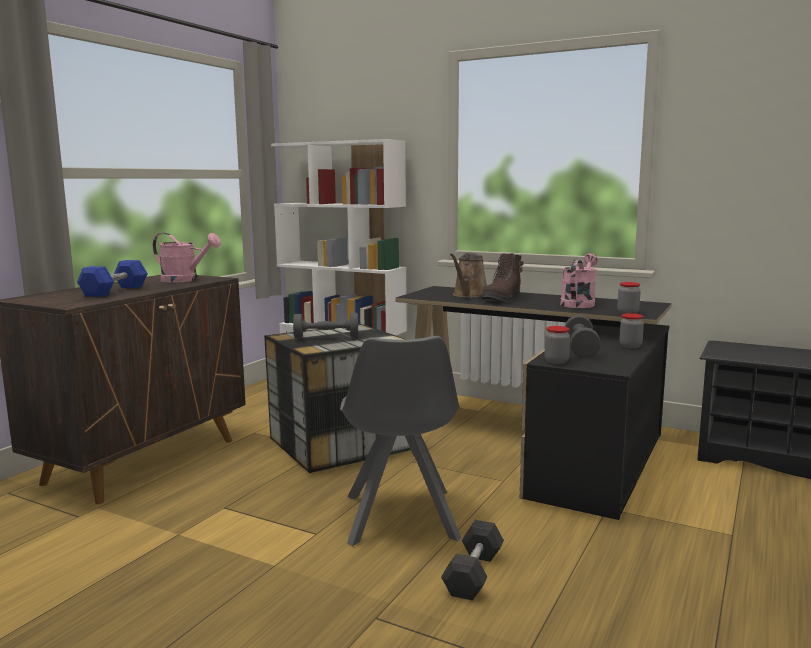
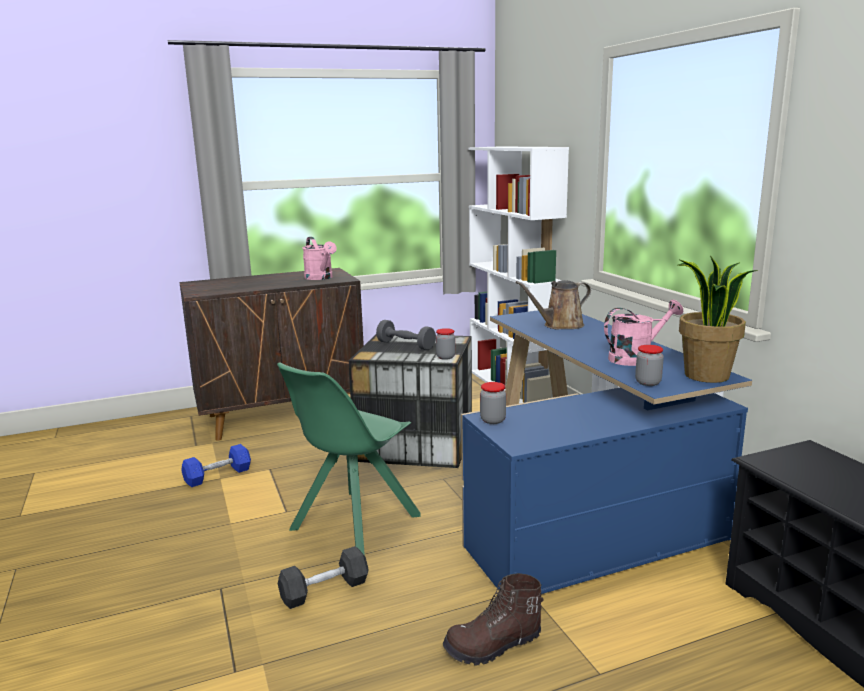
camera: 40 degrees right, 5 degrees up
(115, 291) = (252, 283): blue dumbbell -> blue dumbbell (218, 475)
(400, 519) = (352, 524): grey chair -> green chair
(502, 299) = (575, 337): brown boot -> brown boot (493, 646)
(540, 444) = (582, 502): black desk -> blue desk
(581, 349) = (556, 412): grey dumbbell -> none
(630, 346) = (616, 422): jar -> jar (445, 357)
(645, 305) = (706, 376): none -> potted plant

